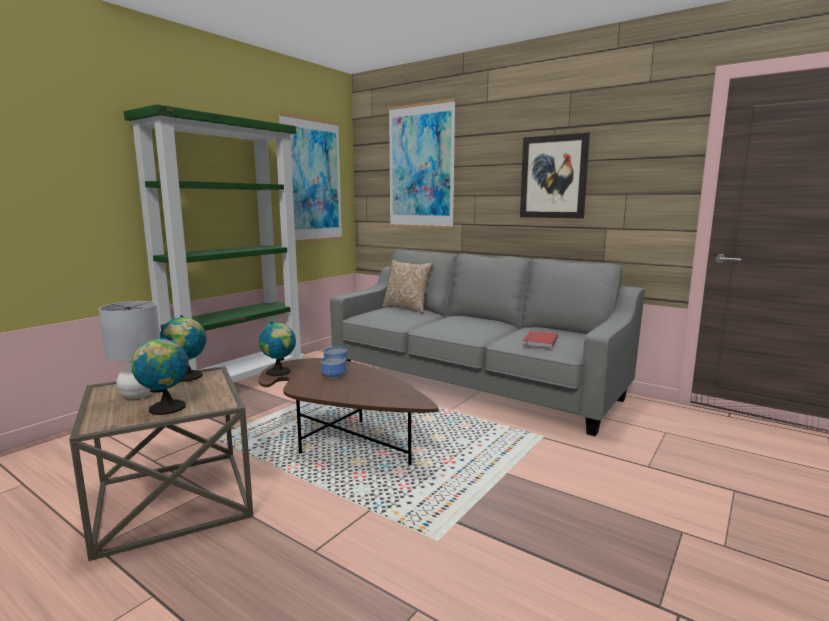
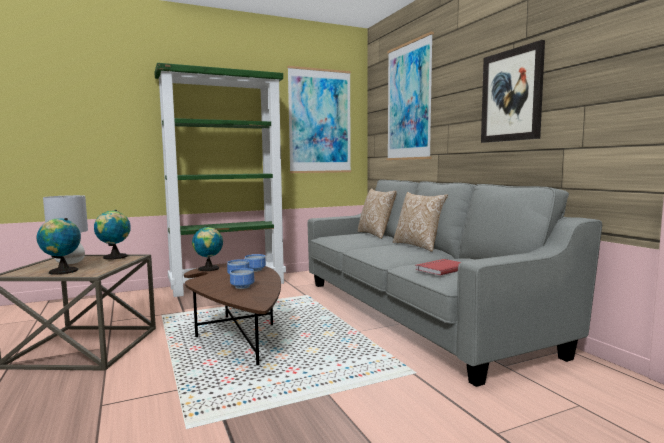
camera: 30 degrees right, 5 degrees down
(365, 387) = (242, 287): none -> bowl
(473, 318) = (418, 246): none -> pillow

